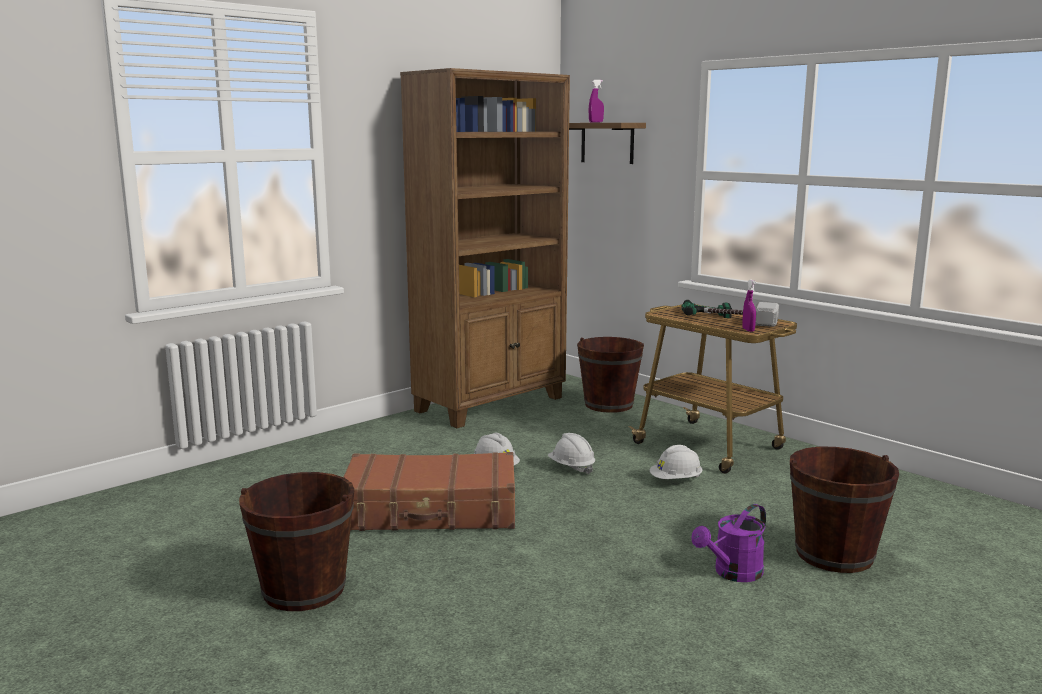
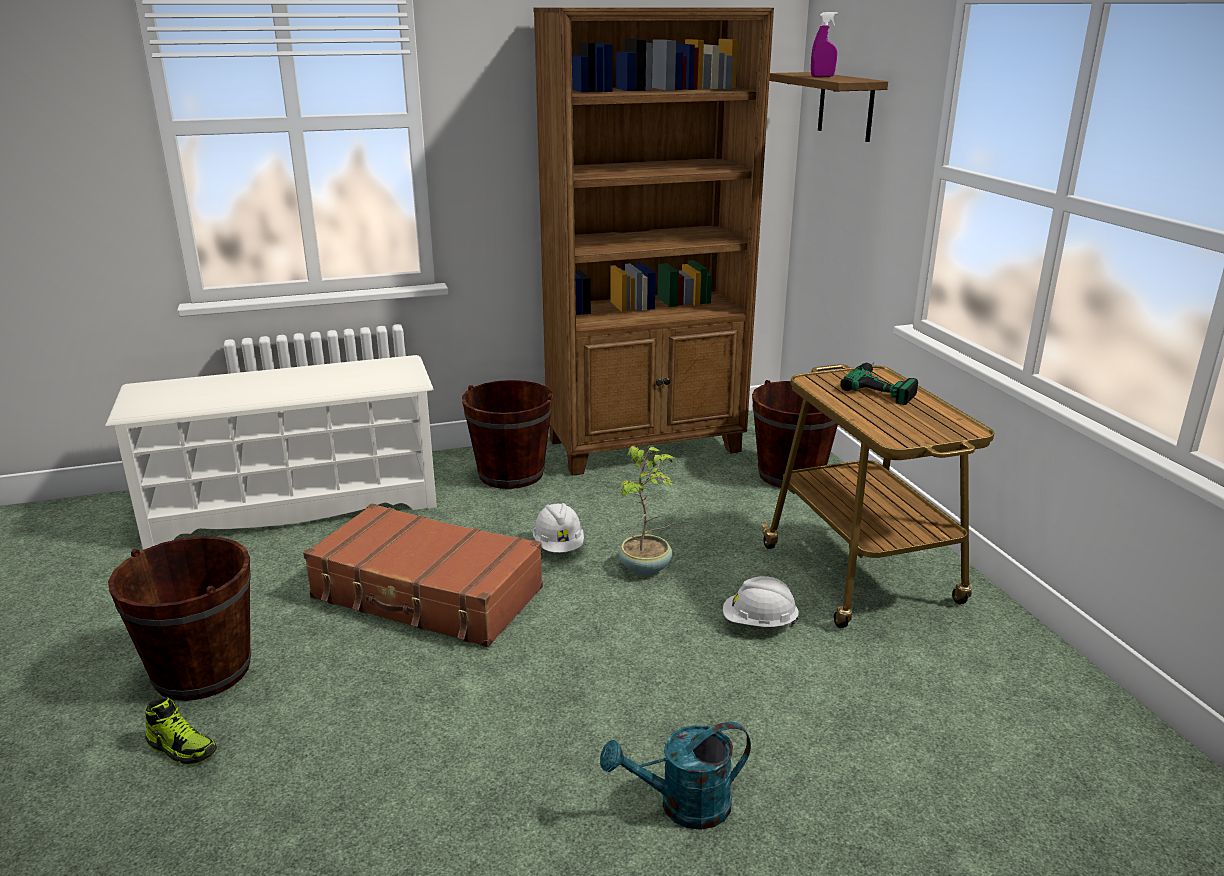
camera: 25 degrees right, 10 degrees up
(249, 481) = (295, 505): none -> white shoe rack
(348, 634) = (182, 748): none -> shoe
(571, 467) = (646, 568): white hard hat -> potted plant
(732, 574) = (682, 807): purple watering can -> turquoise watering can
(740, 321) = (907, 415): hammer -> none
(748, 330) = (897, 436): purple spray bottle -> none
(834, 554) = (860, 821): brown bucket -> brown bucket (511, 474)

